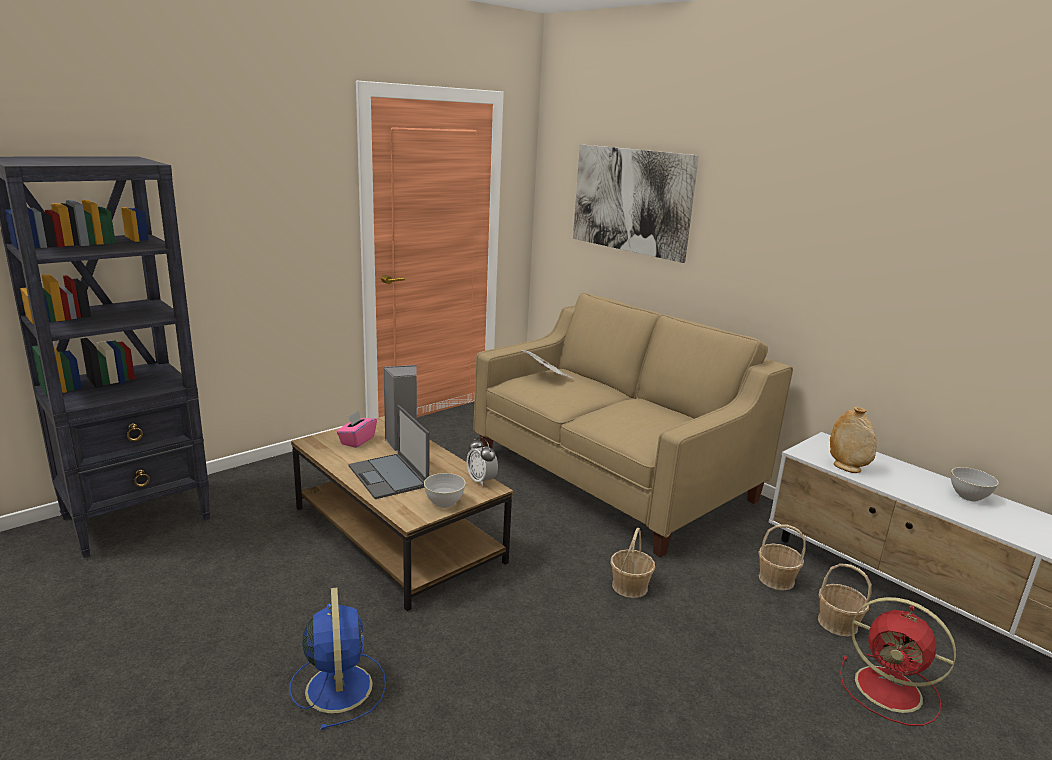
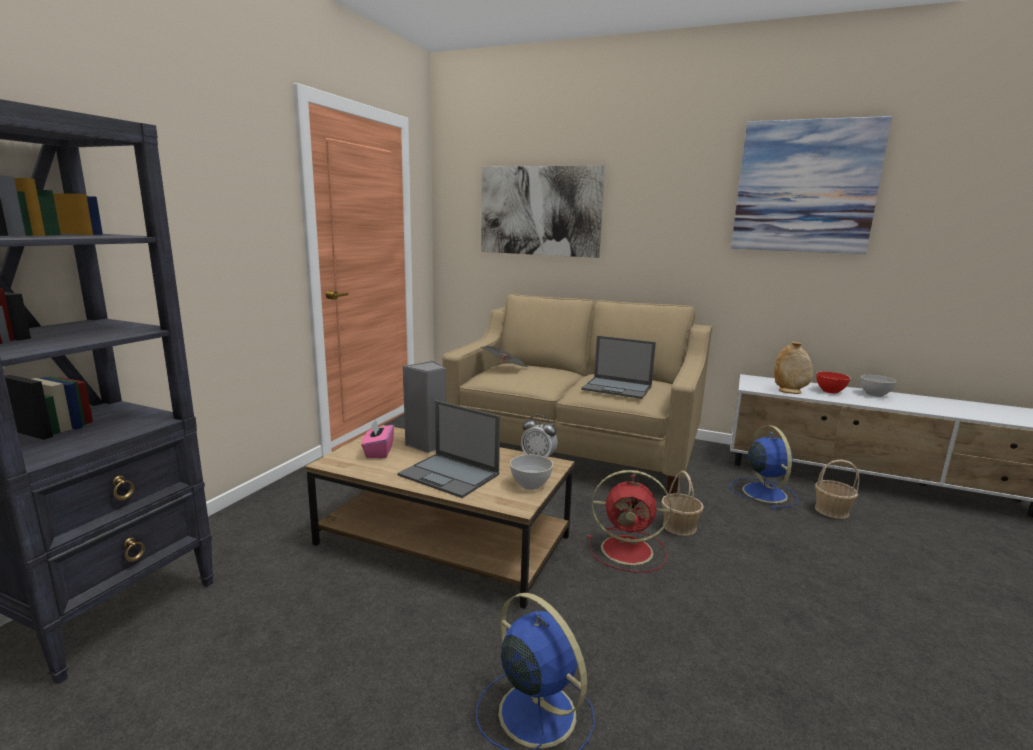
camera: 25 degrees left, 5 degrees down
(631, 422) = (618, 388): none -> laptop
(776, 579) = (763, 492): basket -> blue fan
(891, 690) = (912, 545): red fan -> red fan (629, 550)
(908, 478) = (830, 391): none -> red bowl
(922, 207) = (805, 187): none -> picture

